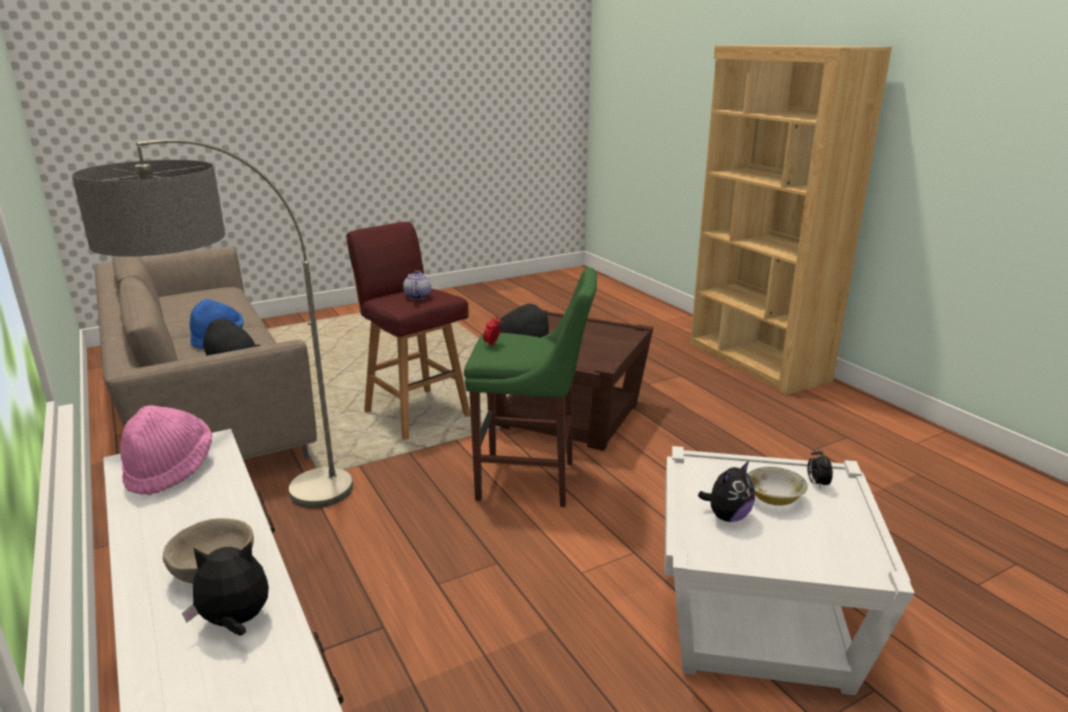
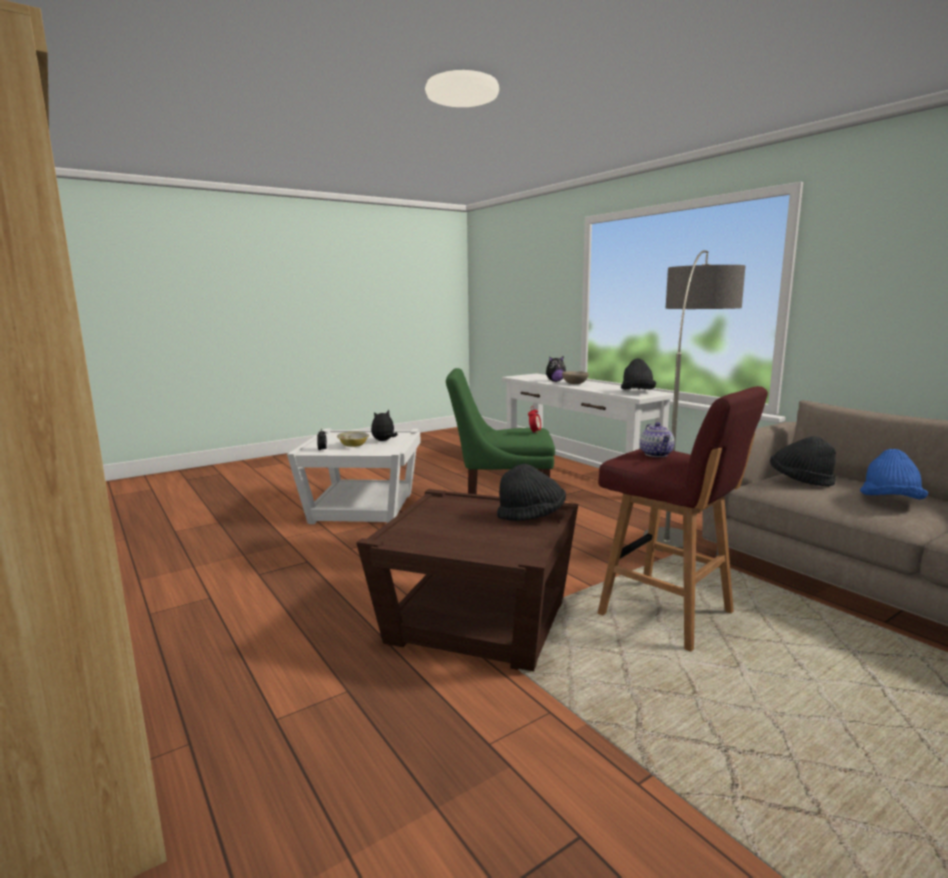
camera: 175 degrees right, 10 degrees down
(170, 470) = (637, 392): pink hat -> black hat

